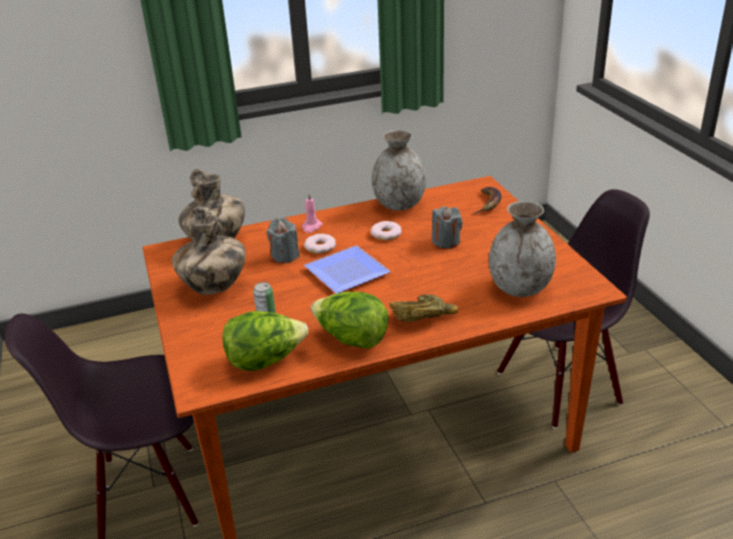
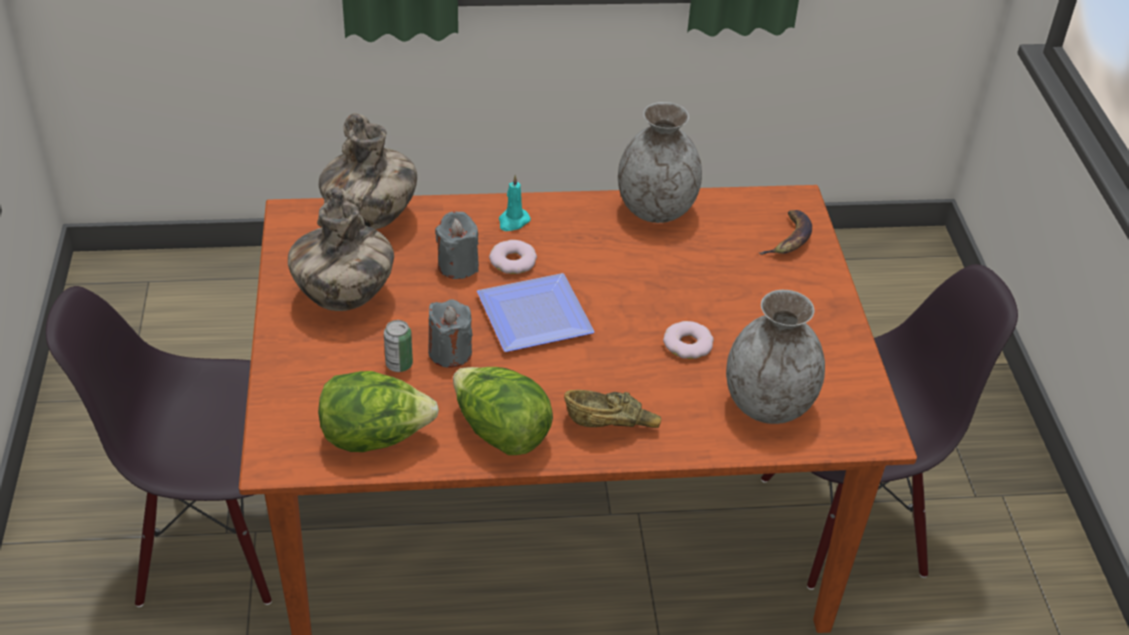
camera: 10 degrees right, 10 degrees up
(311, 227) = (513, 221): pink candle -> turquoise candle
(386, 234) = (616, 260): donut -> donut (688, 344)
(446, 242) = (697, 296): grey candle -> grey candle (450, 352)

